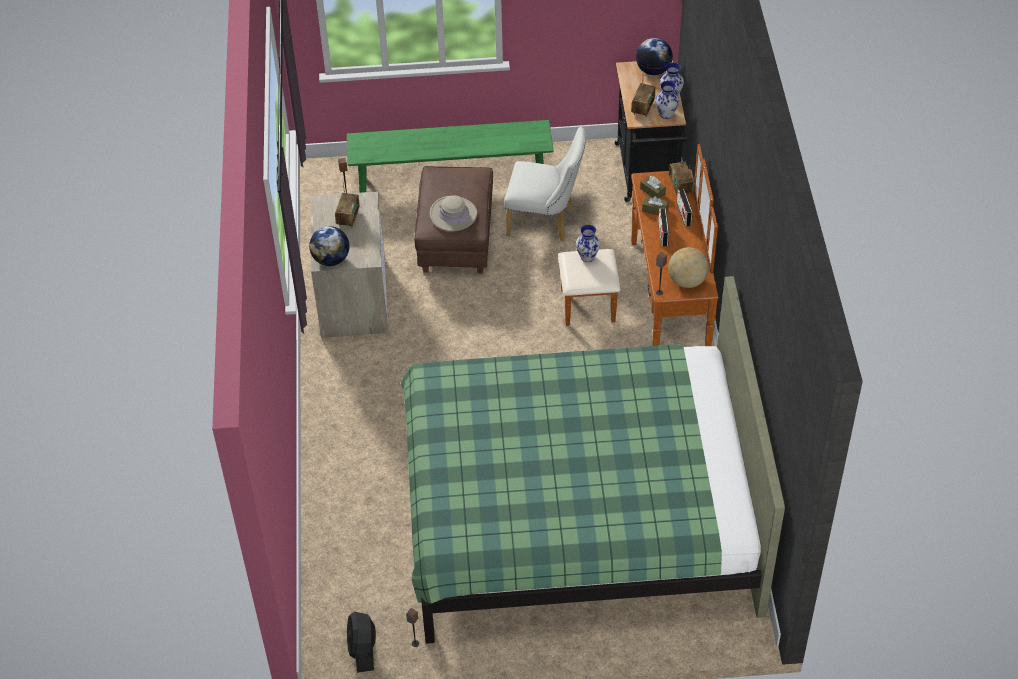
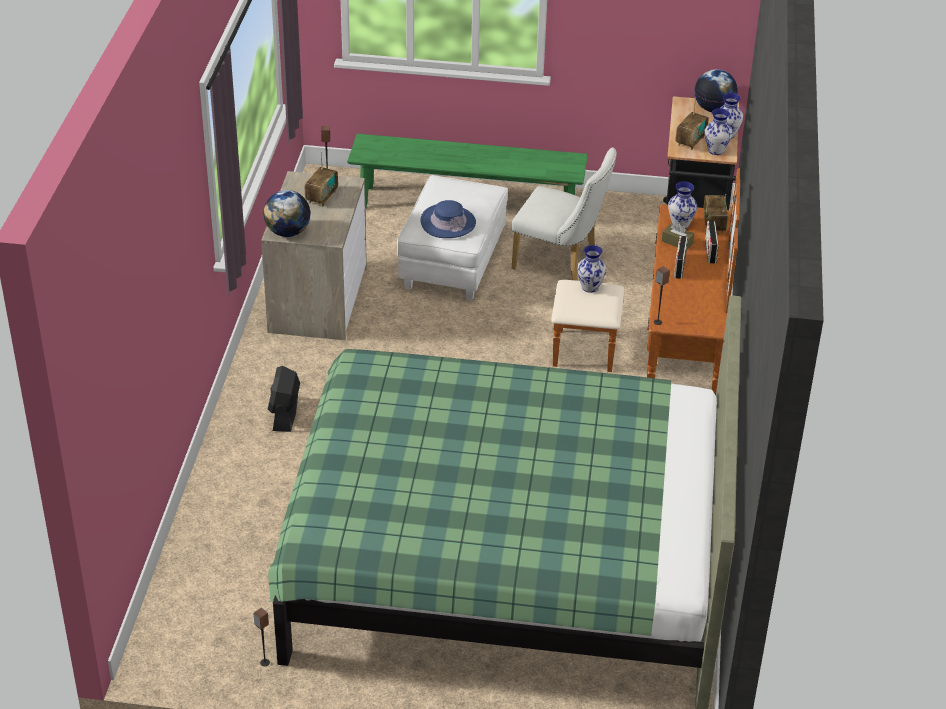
camera: 10 degrees right, 10 degrees down
(363, 650) = (200, 657): black fan -> black fan (285, 414)
(453, 214) = (448, 222): beige hat -> blue hat
(456, 240) = (452, 264): brown ottoman -> white ottoman
(652, 191) = (680, 224): brown tissue box -> vase
(687, 281) = (694, 316): globe -> none

